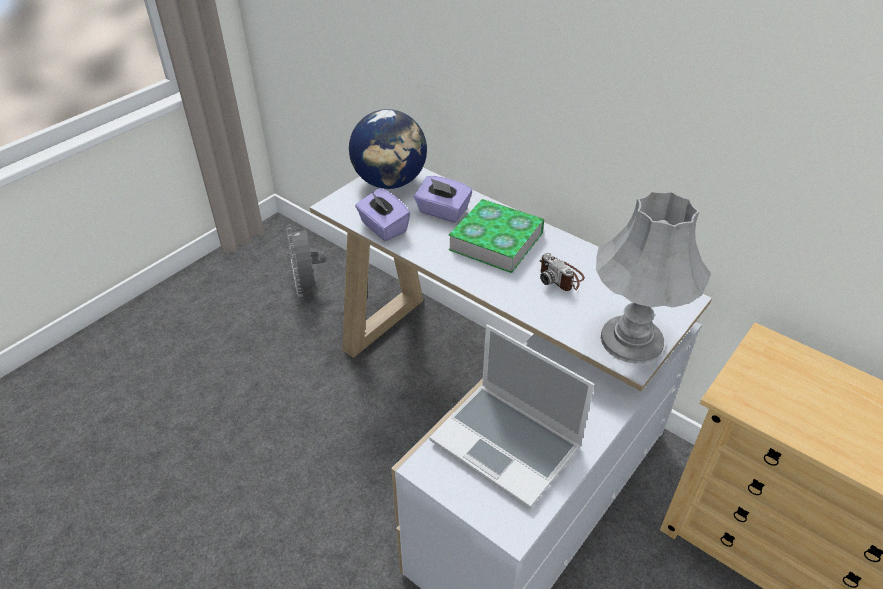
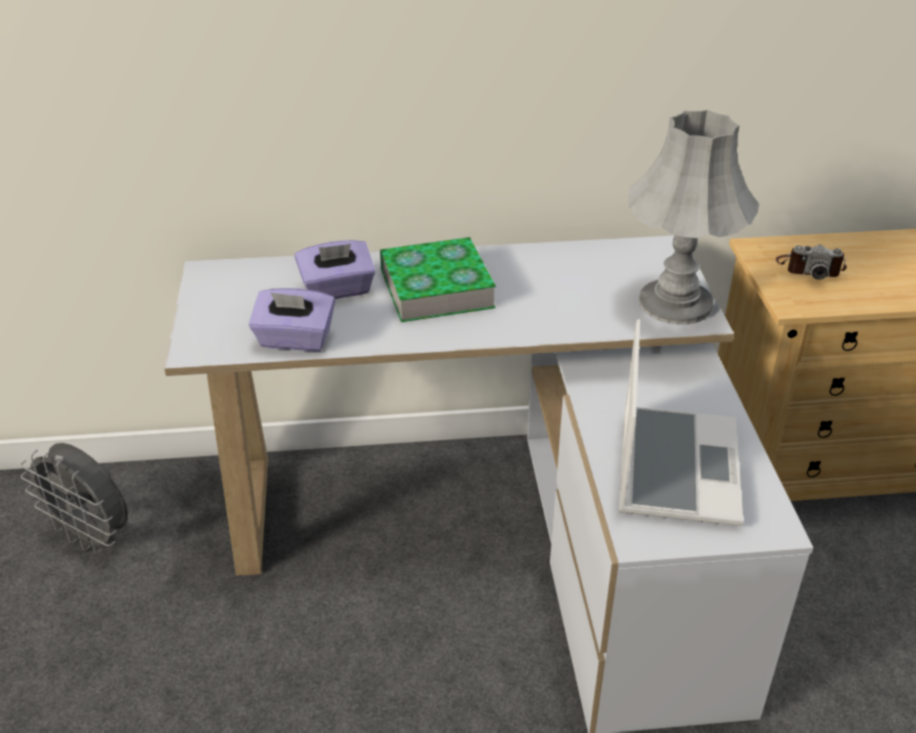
camera: 45 degrees left, 5 degrees down
(390, 182) = (228, 291): globe -> none
(508, 444) = (675, 466): laptop -> laptop turned 75 degrees counterclockwise
(561, 277) = (543, 286): camera -> camera (809, 268)

